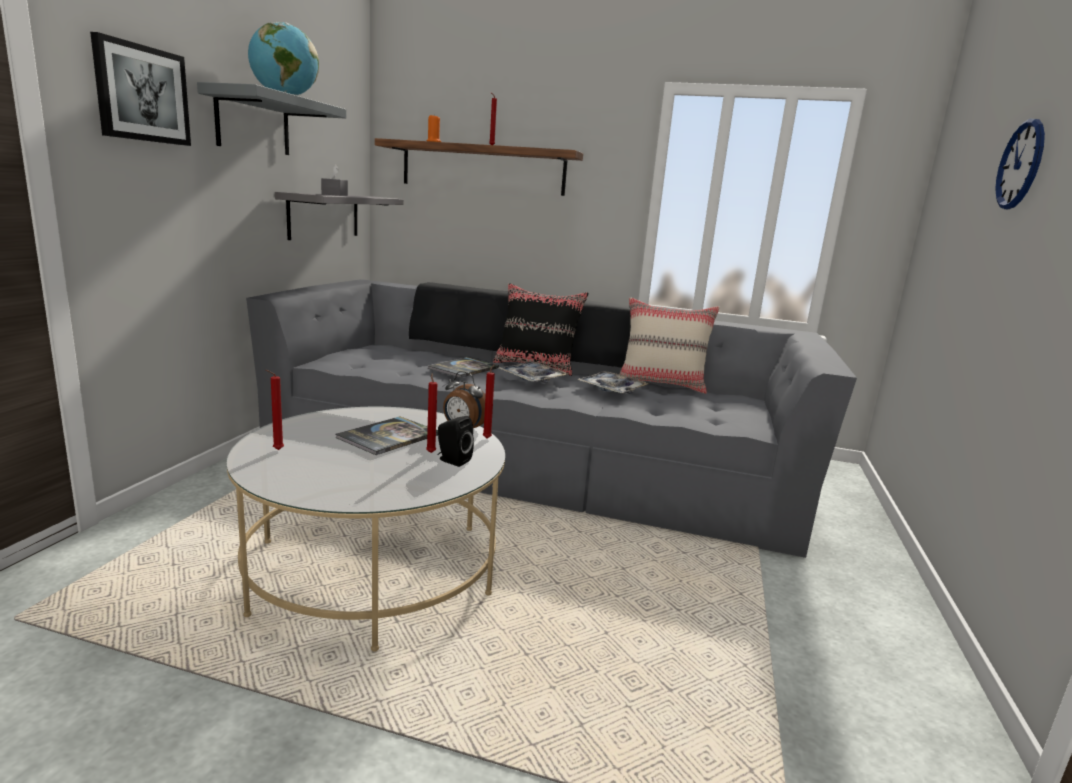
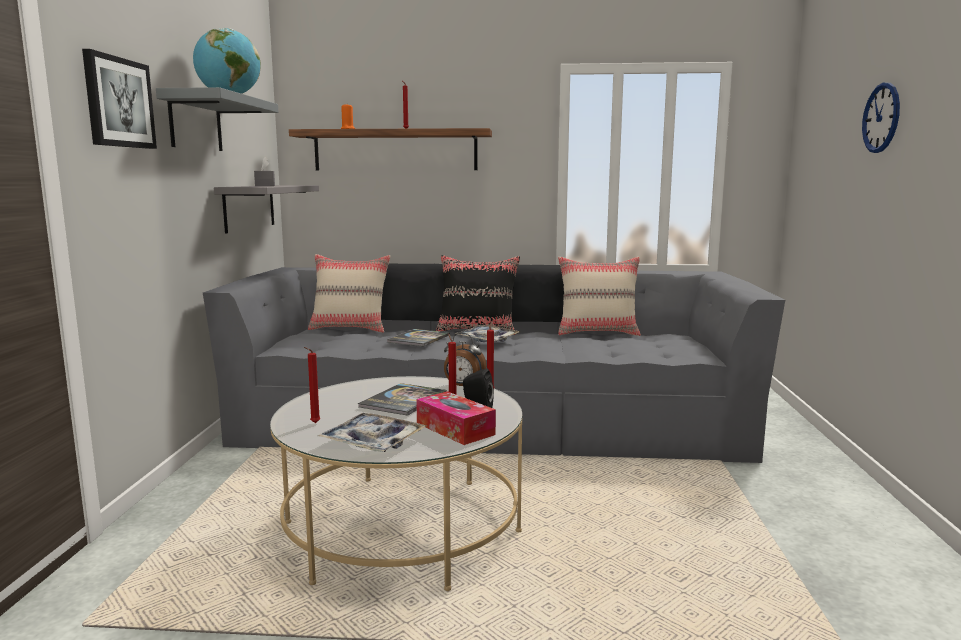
camera: 10 degrees left, 5 degrees down
(412, 348) = (350, 328): none -> beige pillow
(412, 479) = (455, 429): none -> tissue box
(612, 389) = (563, 340): tray -> tray (373, 442)

